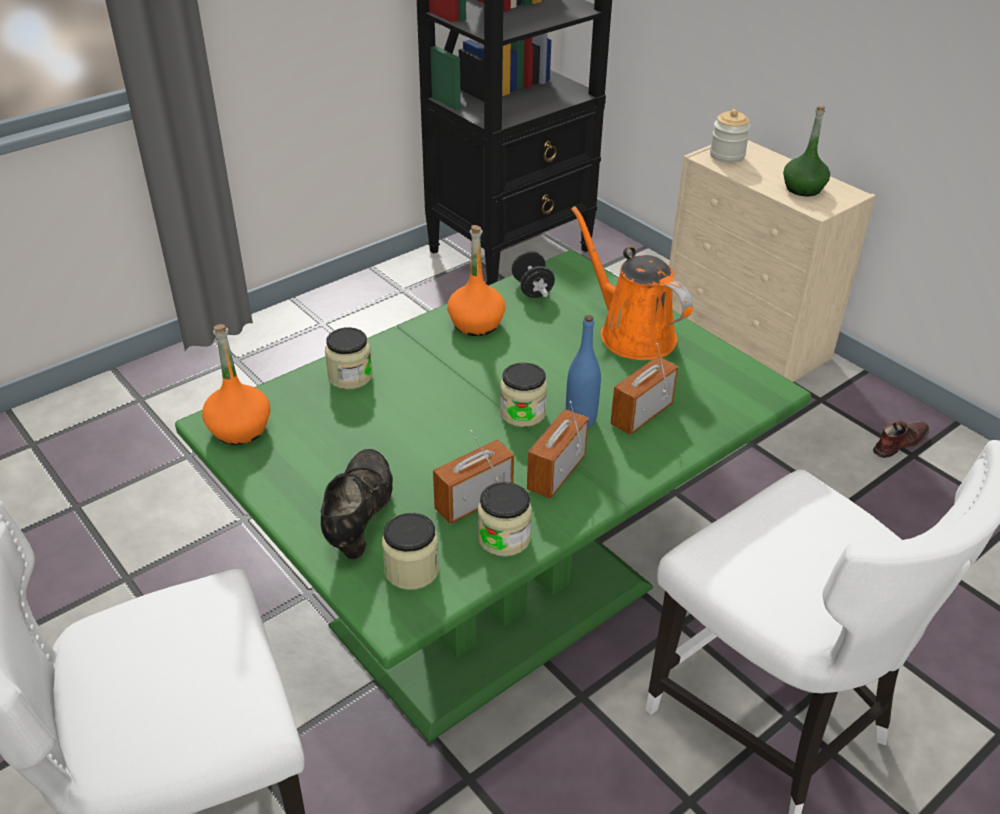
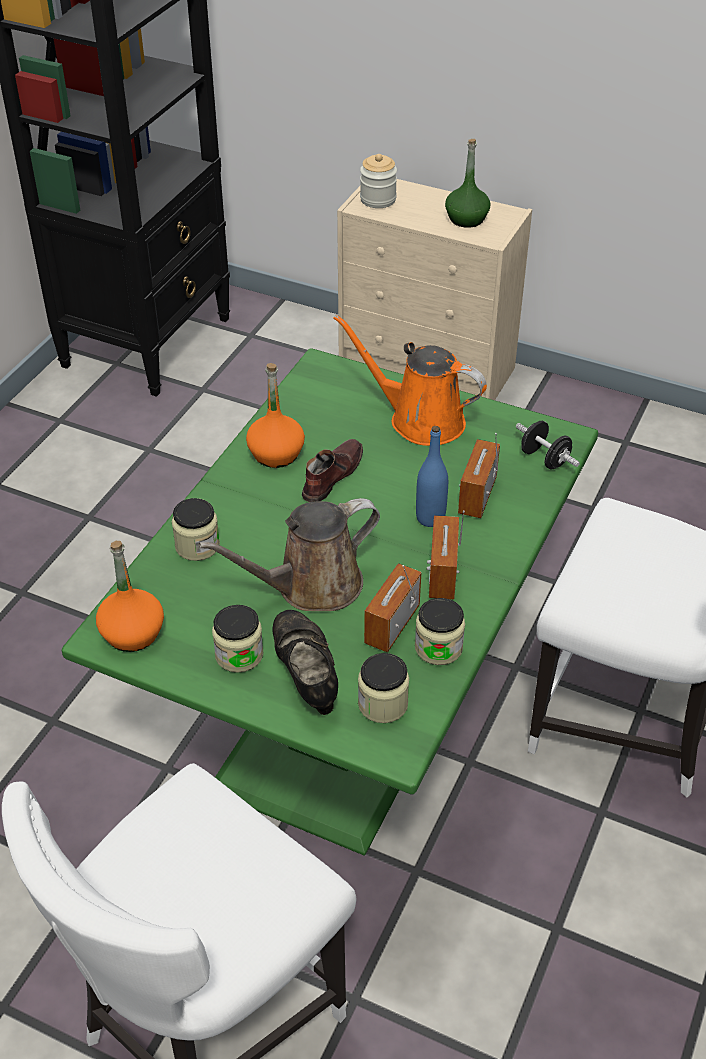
camera: 25 degrees left, 5 degrees up
(424, 442) = (311, 586): none -> brown watering can
(522, 413) = (377, 528): jar -> jar (239, 654)
(532, 289) = (303, 401): black dumbbell -> black dumbbell (544, 459)
(899, 443) = (609, 434): brown shoe -> brown shoe (331, 476)

